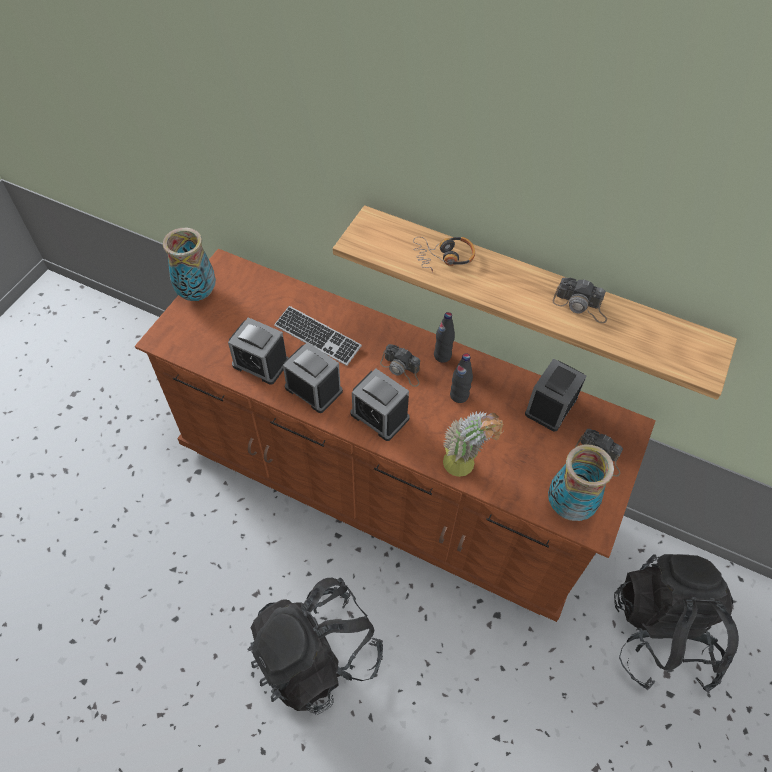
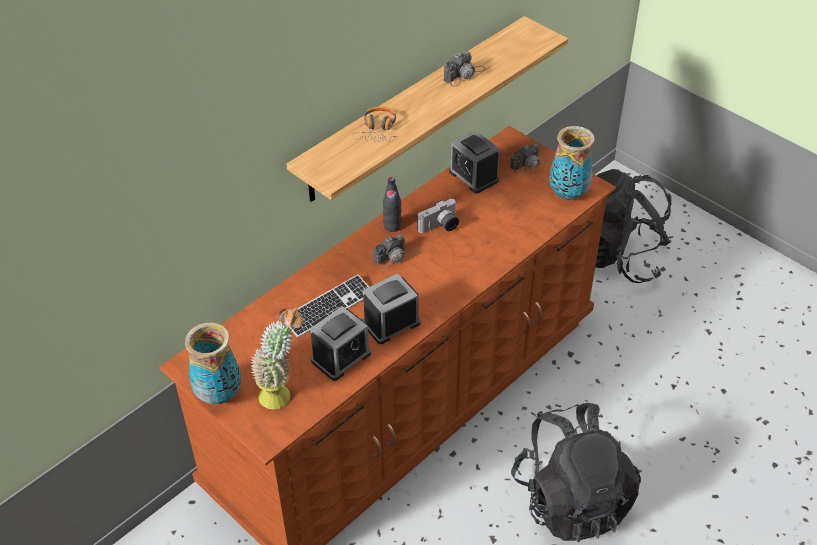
camera: 70 degrees left, 10 degrees down
(379, 416) = (440, 283): alarm clock -> none
(459, 395) = (440, 227): black bottle -> camera
(465, 468) = (513, 242): potted plant -> potted plant (282, 393)

